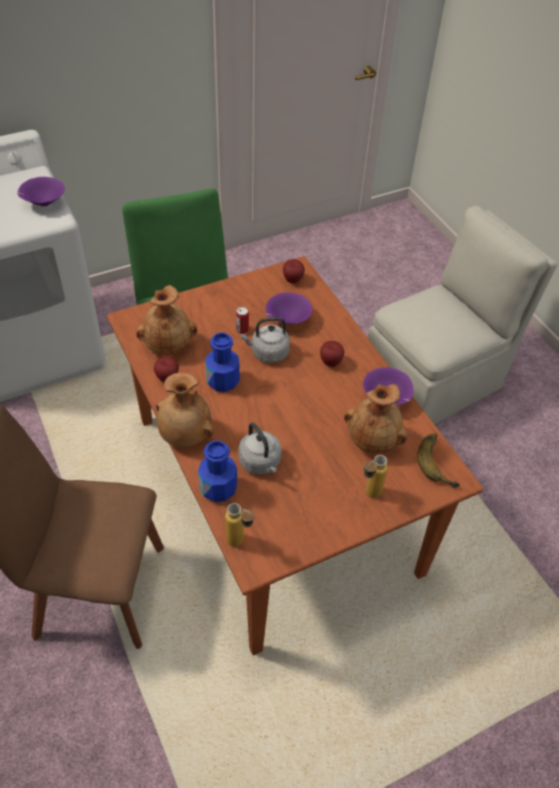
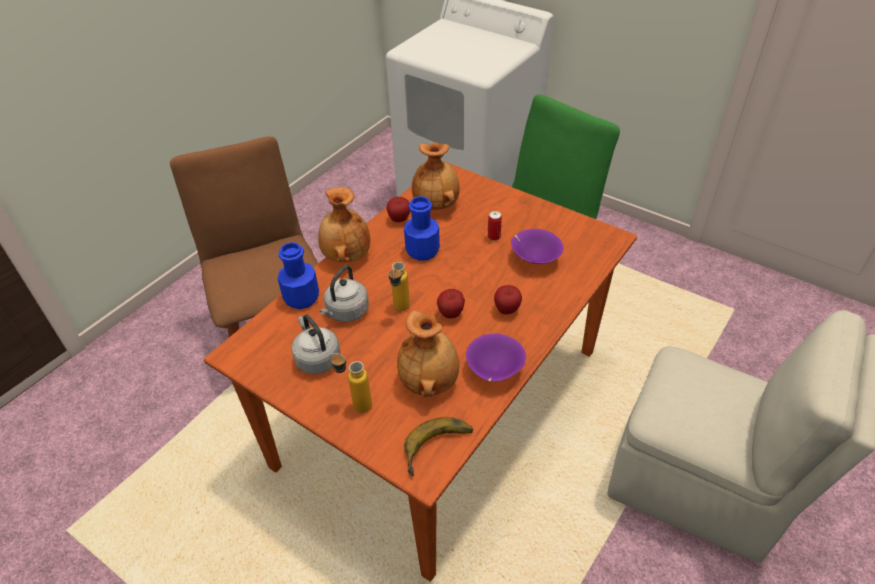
camera: 65 degrees right, 5 degrees down
(43, 203) = (492, 62): purple bowl -> none
(240, 543) = (251, 335): bottle -> bottle (400, 311)
(267, 353) = (480, 263): grey kettle -> grey kettle (317, 358)
(293, 280) = (592, 241): apple -> apple (451, 314)

